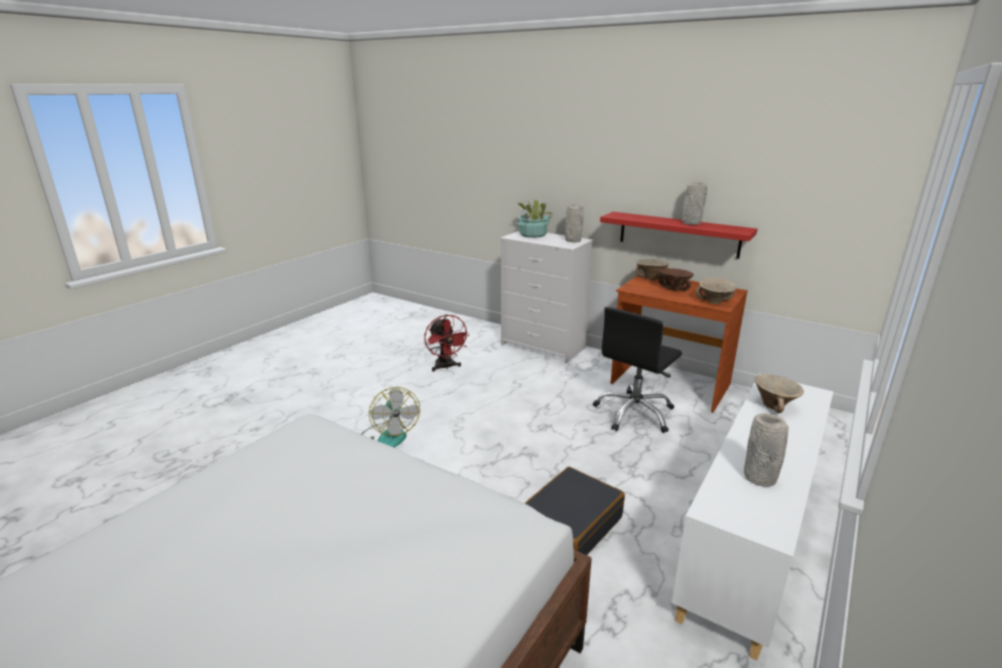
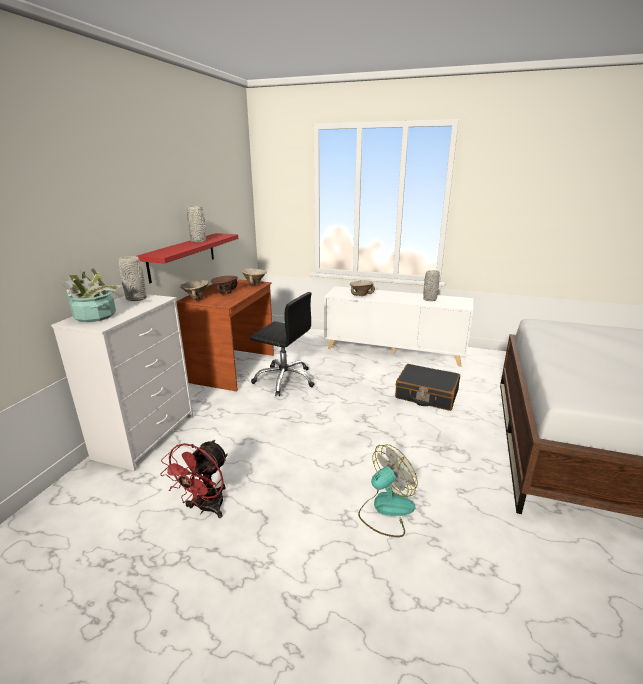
camera: 105 degrees left, 0 degrees up
(446, 367) = (205, 508): red fan -> red fan turned 150 degrees clockwise

